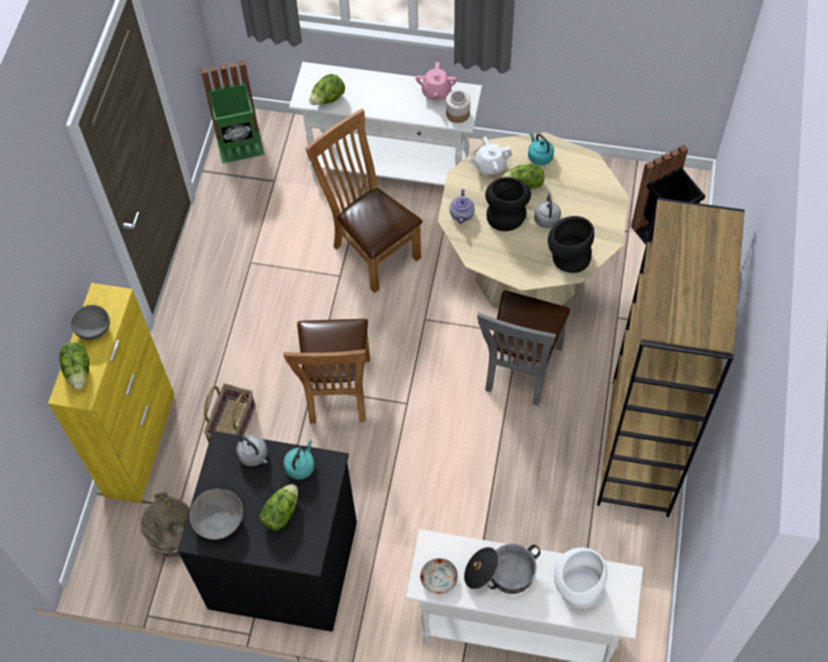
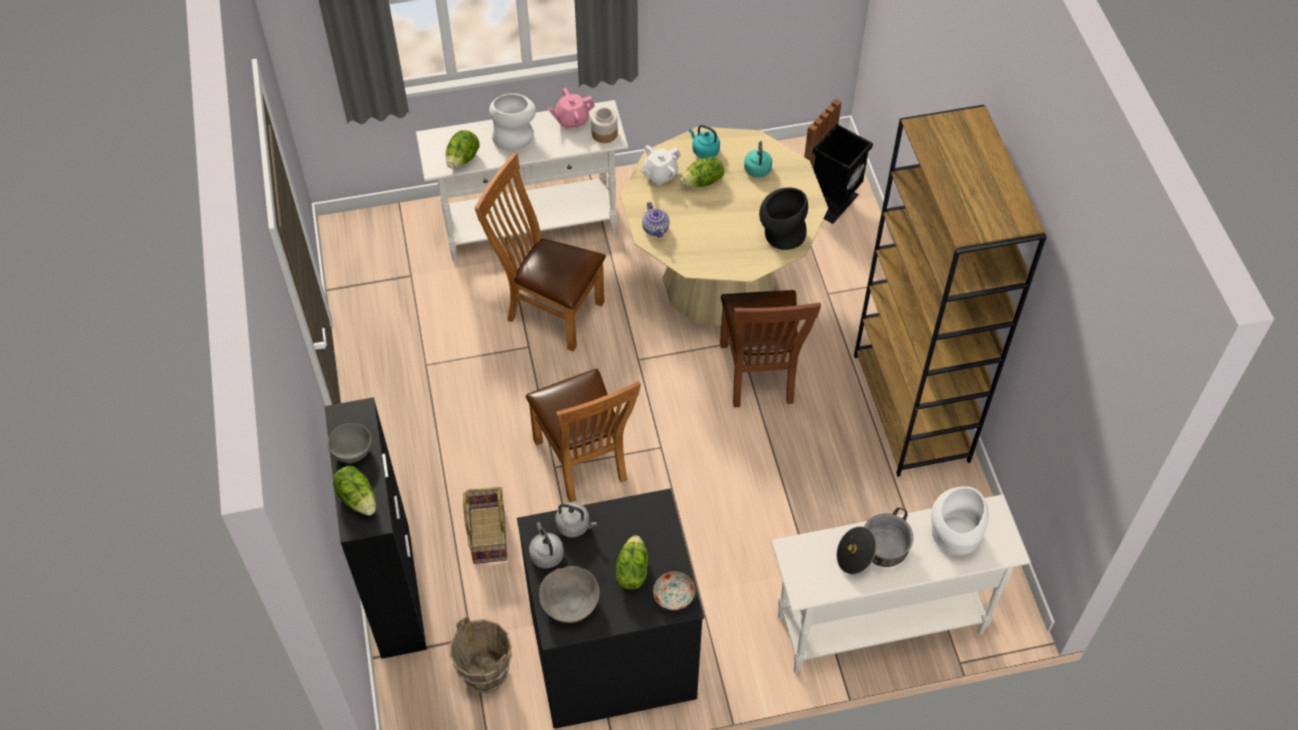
camera: 25 degrees left, 5 degrees down
(140, 443) = (395, 589): yellow cabinet -> black cabinet
(240, 146) = (356, 252): green trash can -> none
(301, 466) = (628, 518): turquoise kettle -> turquoise kettle (757, 168)
(381, 90) = (514, 135): none -> white vase
(436, 92) = (572, 120): pink teapot -> pink teapot turned 90 degrees clockwise
(439, 579) = (816, 580): plate -> plate (674, 595)
(505, 214) = (699, 214): black vase -> none
(520, 371) = (759, 377): grey chair -> brown chair
(546, 218) = (741, 206): grey kettle -> grey kettle (546, 554)

